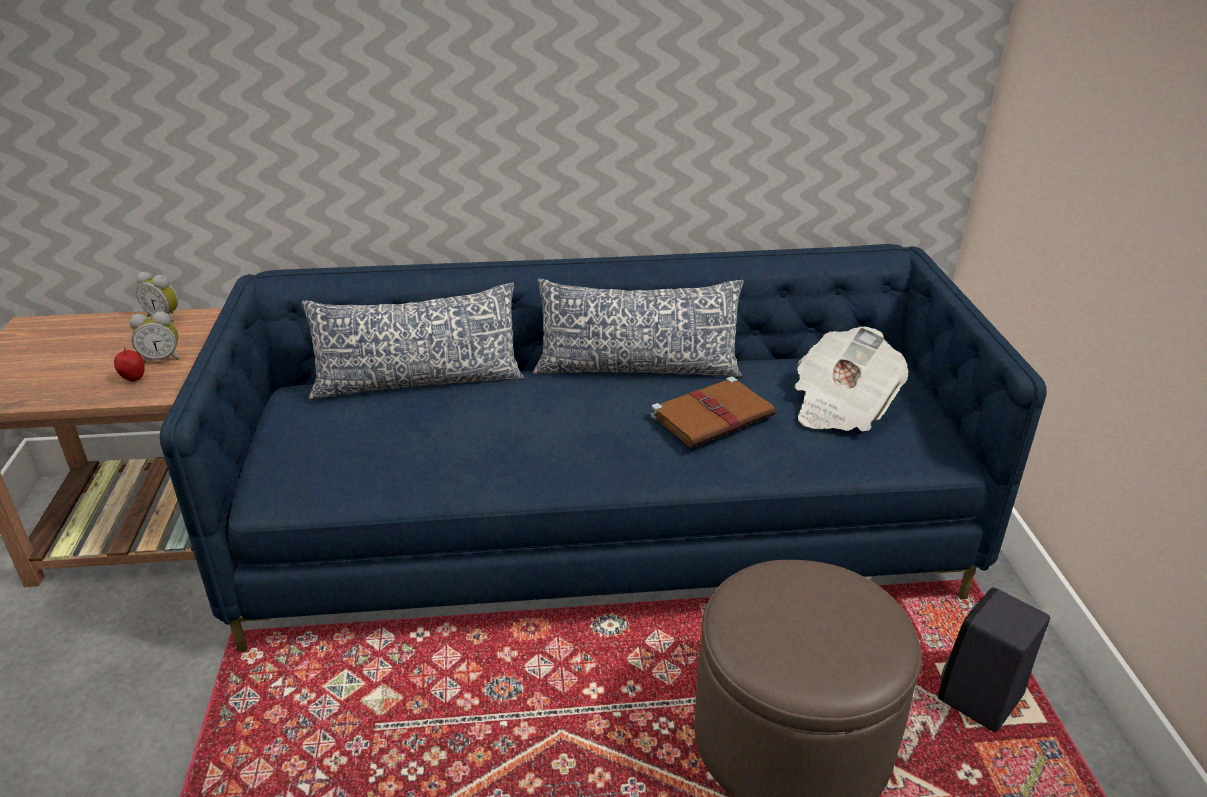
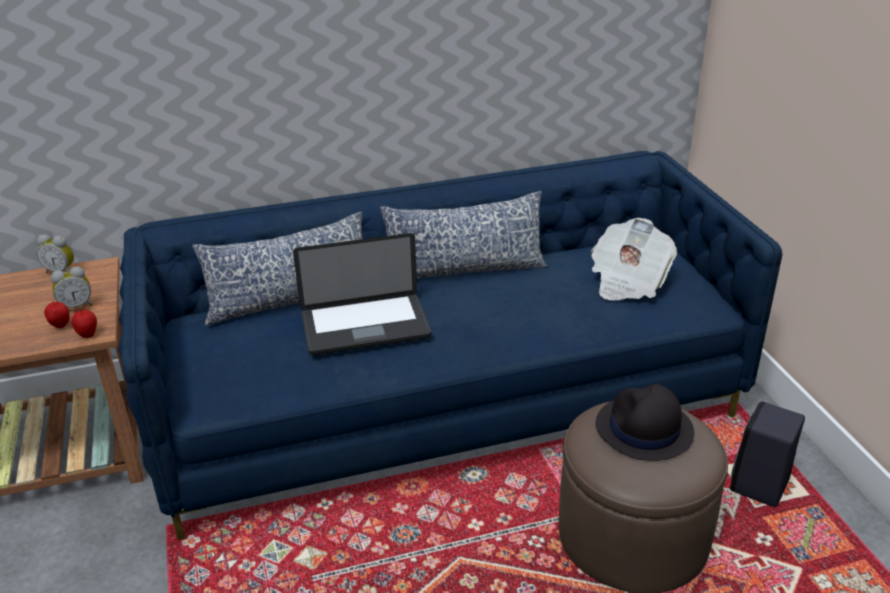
camera: 10 degrees left, 0 degrees up
(158, 393) = (88, 334): none -> apple
(493, 423) = (365, 326): none -> laptop
(714, 415) = (535, 299): brown book -> none
(813, 605) = (643, 430): none -> black hat

